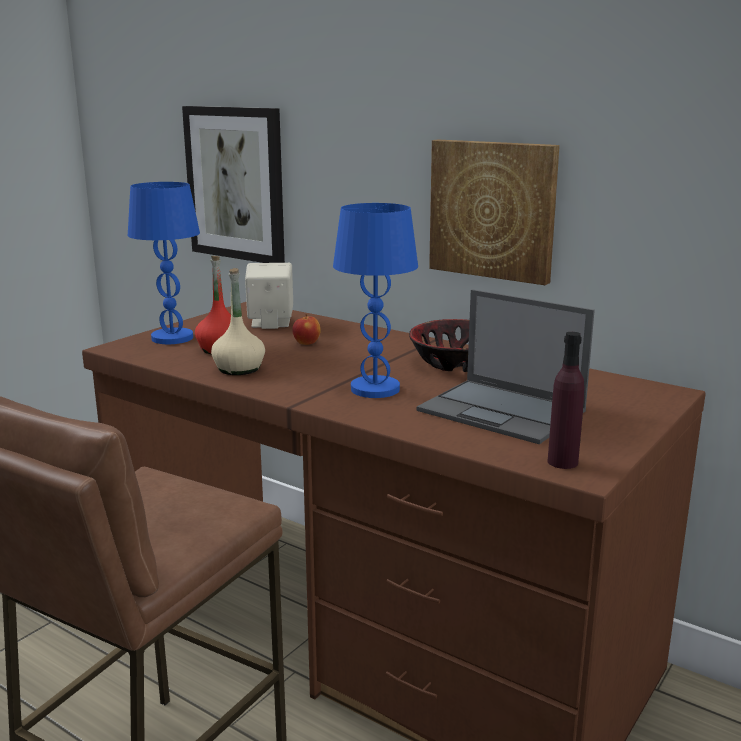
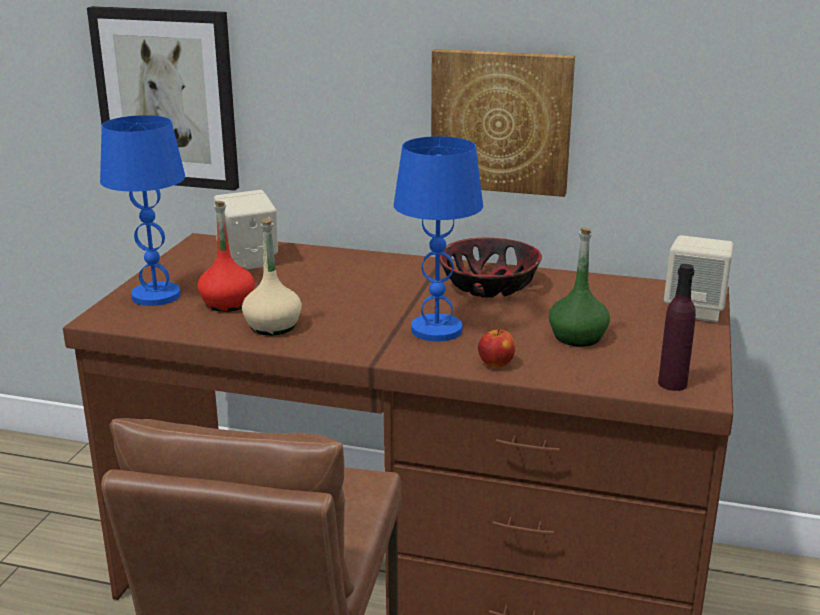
camera: 20 degrees left, 5 degrees up
(306, 343) = (314, 282): apple -> apple (496, 364)
(503, 411) = (577, 337): laptop -> green bottle
(647, 406) = (695, 310): none -> beige speaker

